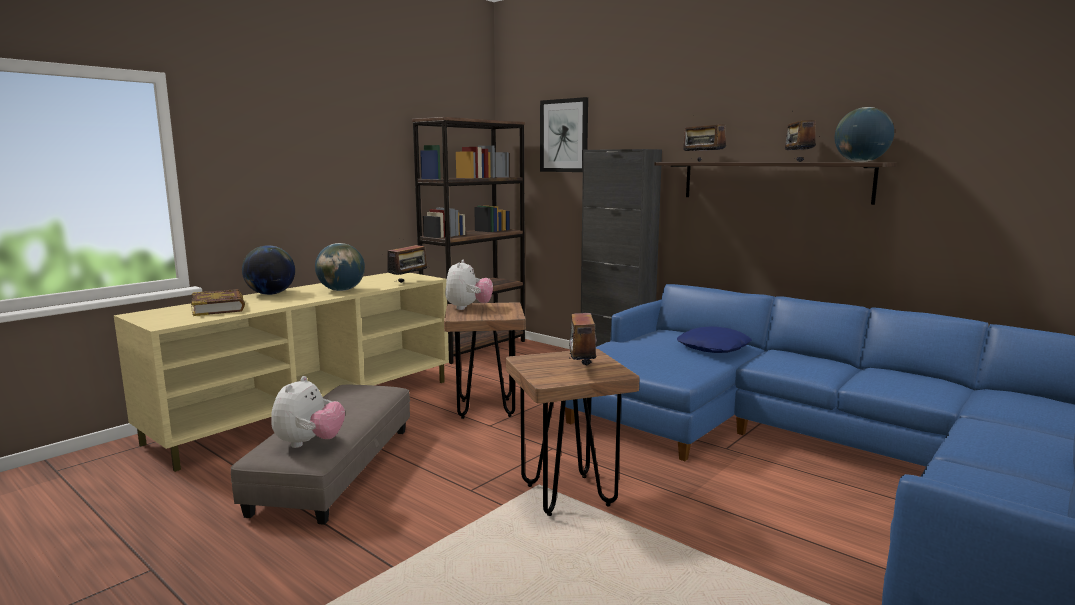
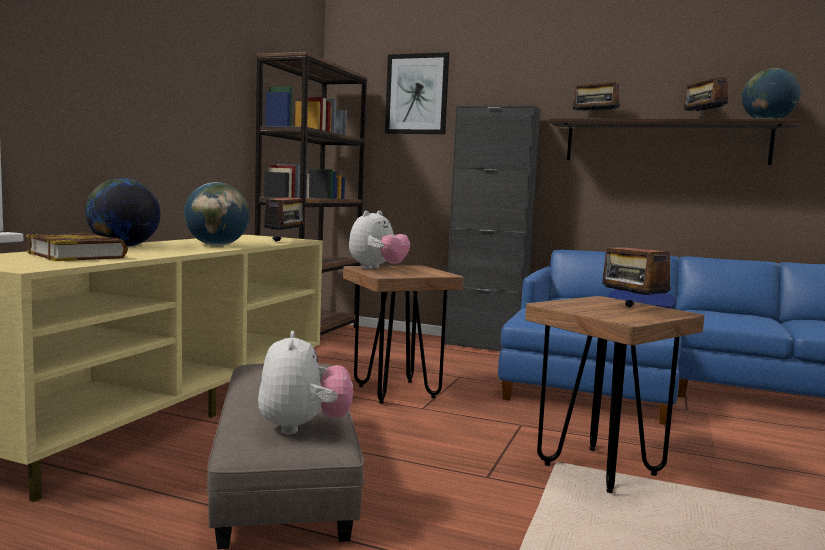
camera: 20 degrees left, 5 degrees down
(468, 308) = (377, 269): plush toy -> plush toy turned 45 degrees clockwise

